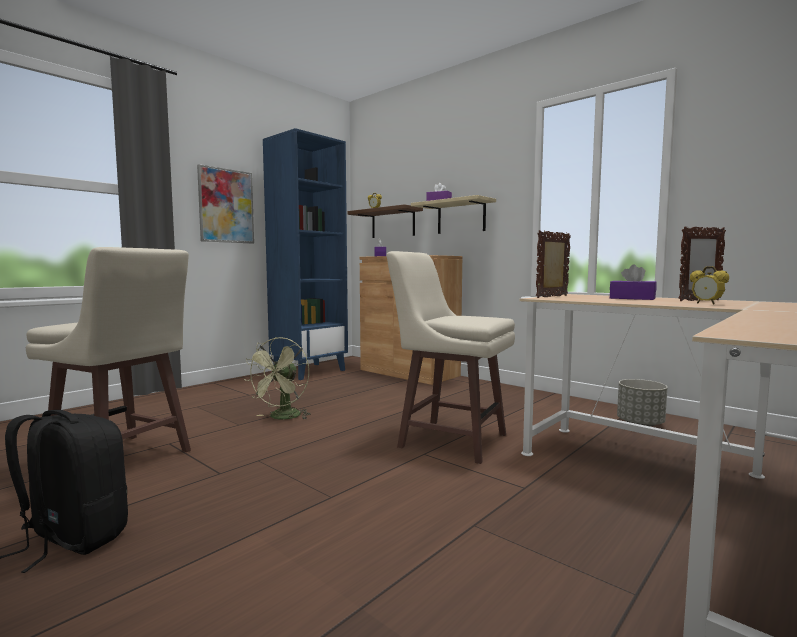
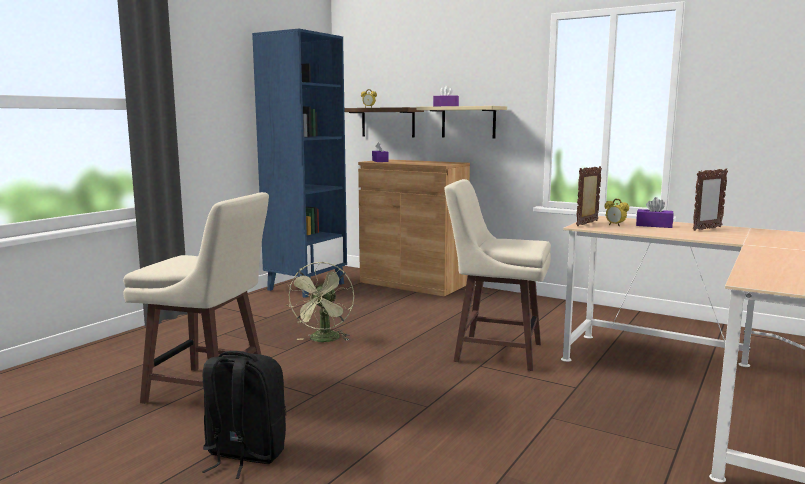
camera: 10 degrees left, 5 degrees up
(226, 206) = (218, 111): picture -> none
(640, 424) = (649, 326): grey planter -> none
(707, 303) = (715, 235): alarm clock -> alarm clock (615, 225)

